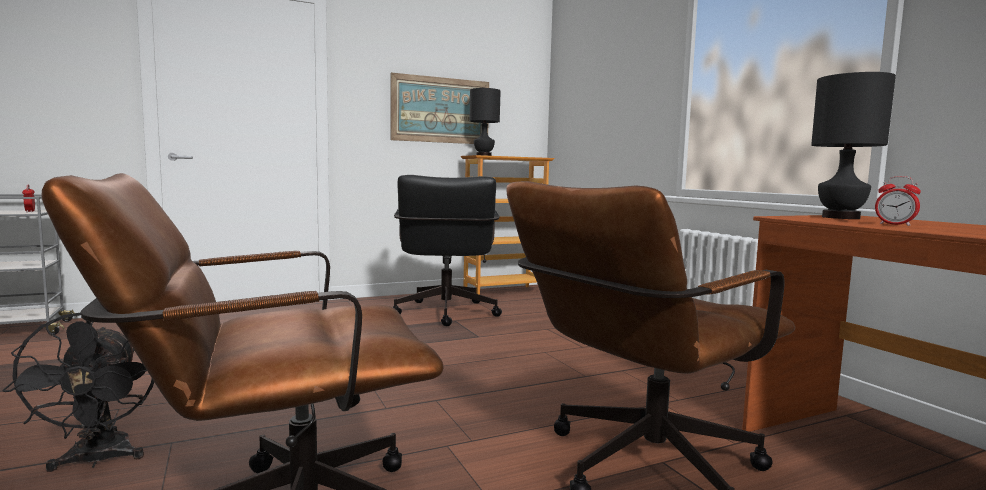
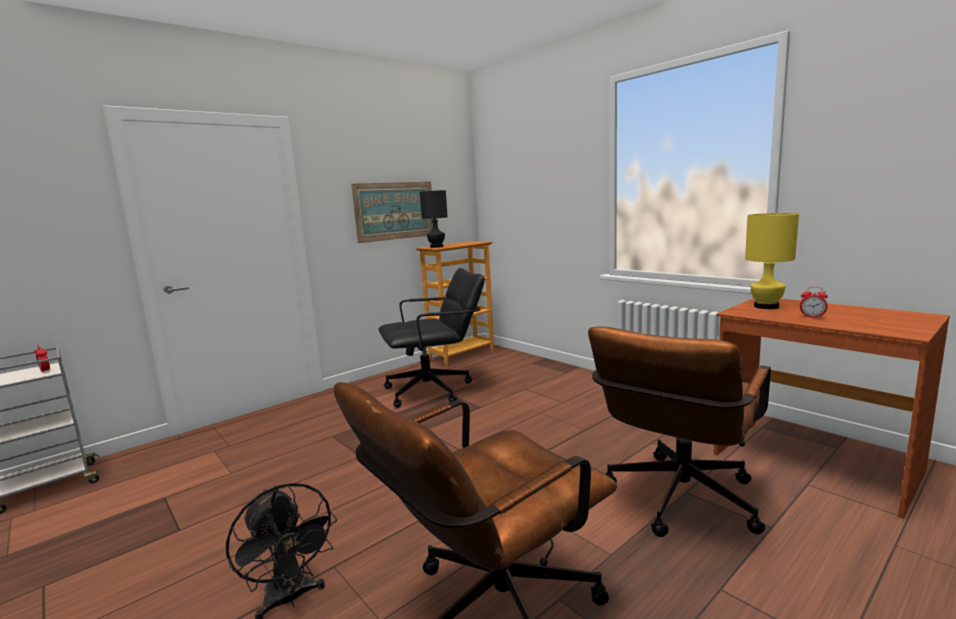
camera: 15 degrees left, 5 degrees up
(445, 315) = (436, 389): black office chair -> black office chair turned 90 degrees counterclockwise
(841, 217) = (766, 306): black table lamp -> yellow table lamp

